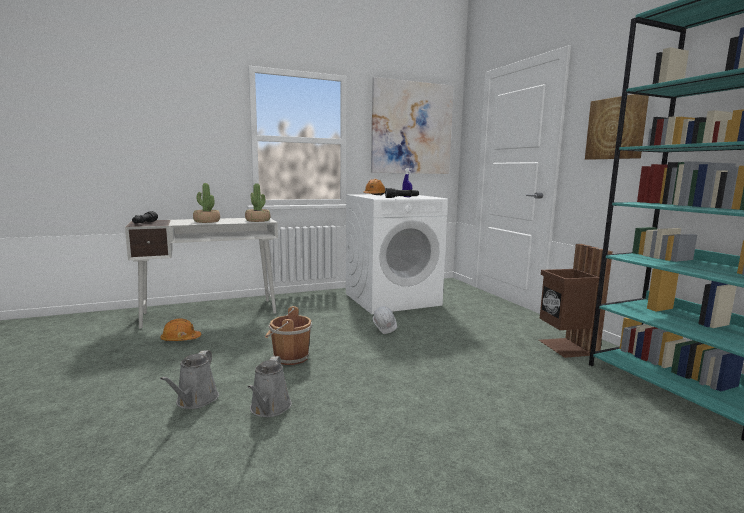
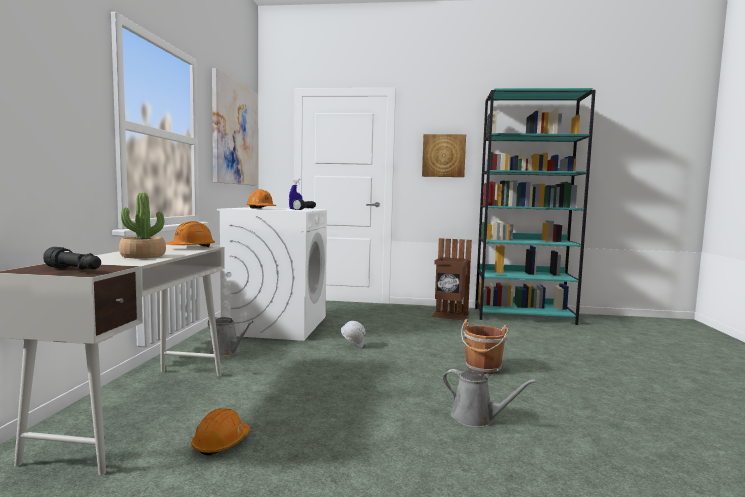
camera: 60 degrees left, 5 degrees down
(195, 401) = (433, 452): grey watering can -> grey watering can (226, 352)
(258, 220) = (191, 248): potted plant -> orange hard hat
(289, 357) = (370, 392): brown bucket -> brown bucket (483, 368)

